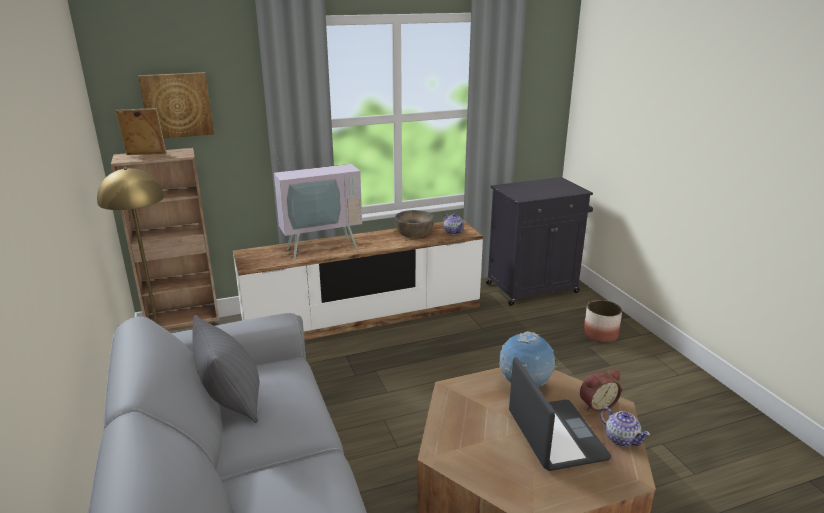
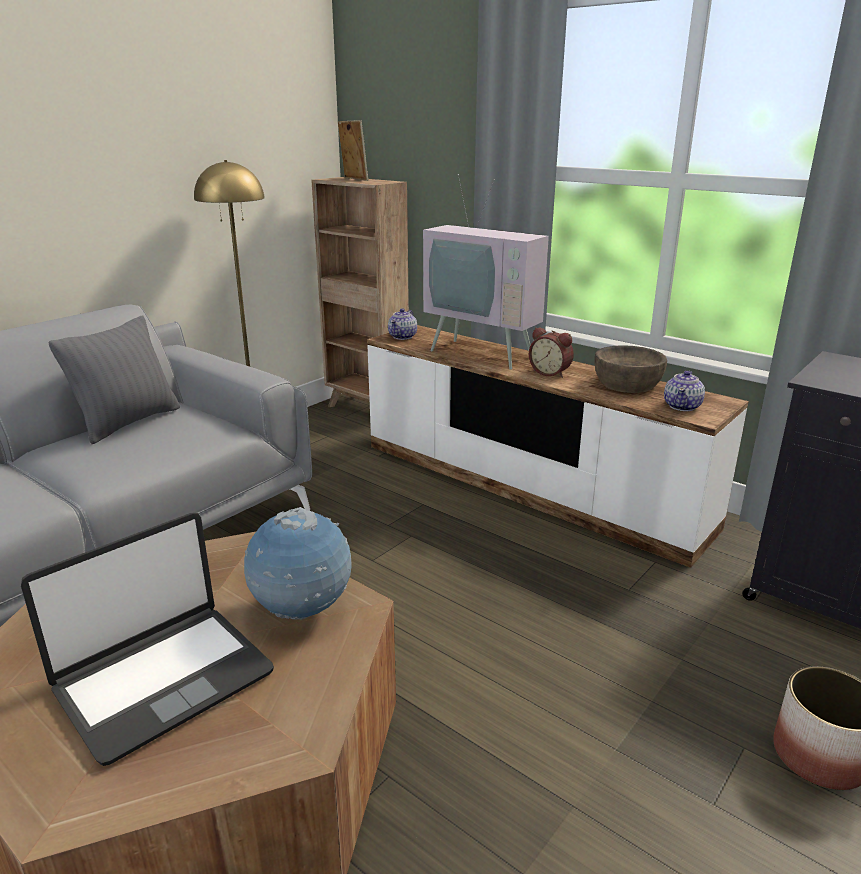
camera: 60 degrees right, 0 degrees up
(177, 105) = (403, 125): picture -> none
(596, 405) = (288, 714): alarm clock -> alarm clock (550, 372)
(621, 438) = (183, 774): teapot -> teapot (403, 336)

